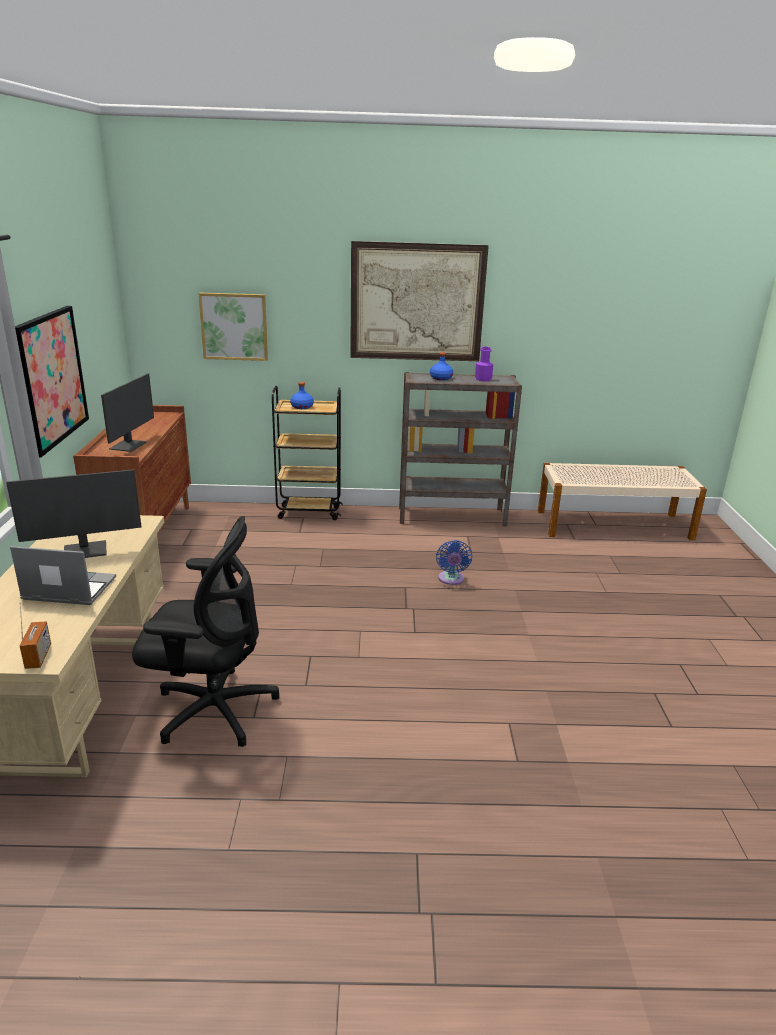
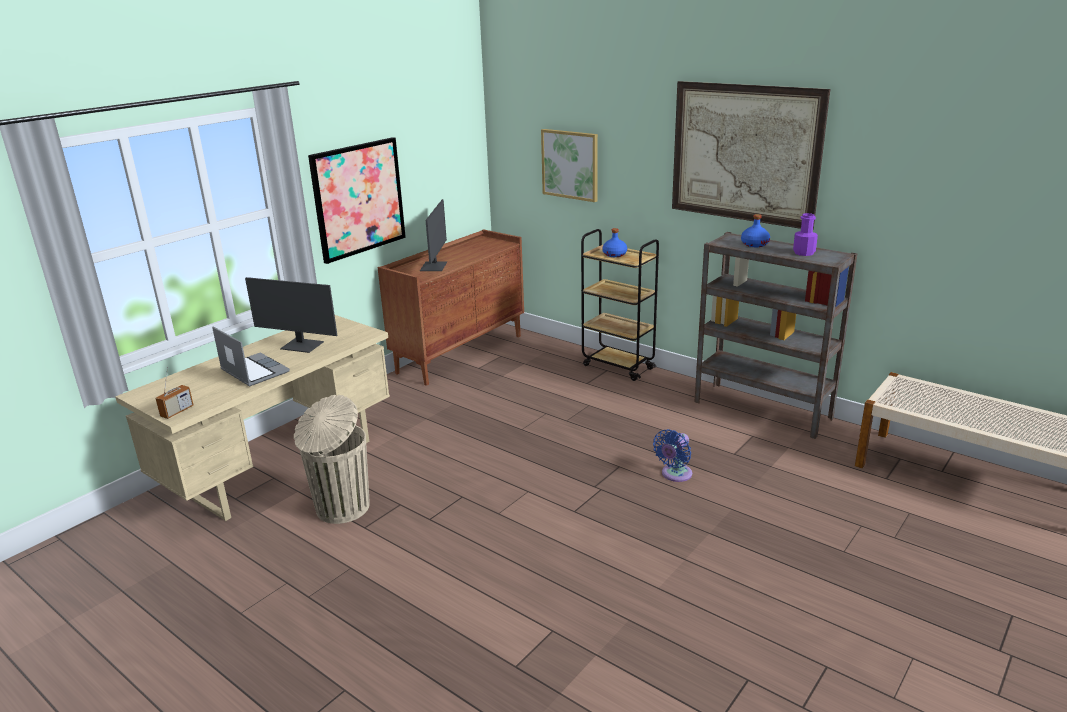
camera: 40 degrees right, 0 degrees up
(129, 445) = (434, 266): monitor -> monitor turned 45 degrees counterclockwise
(207, 711) = (341, 508): black office chair -> beige trash can

